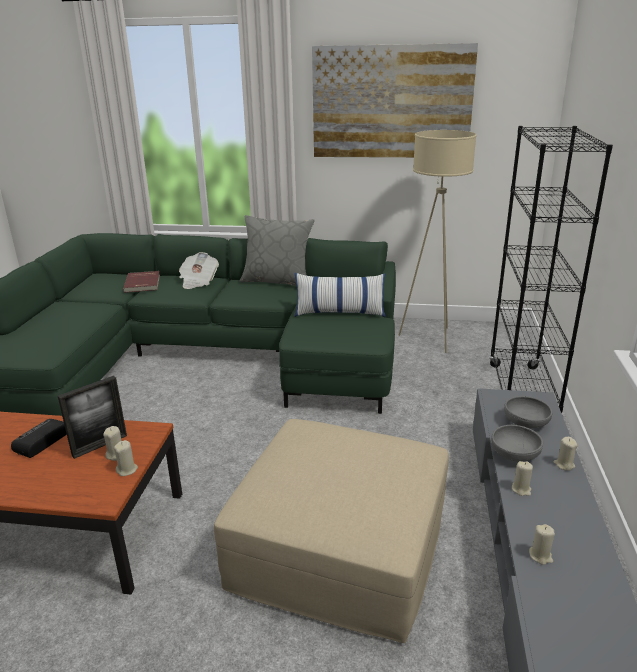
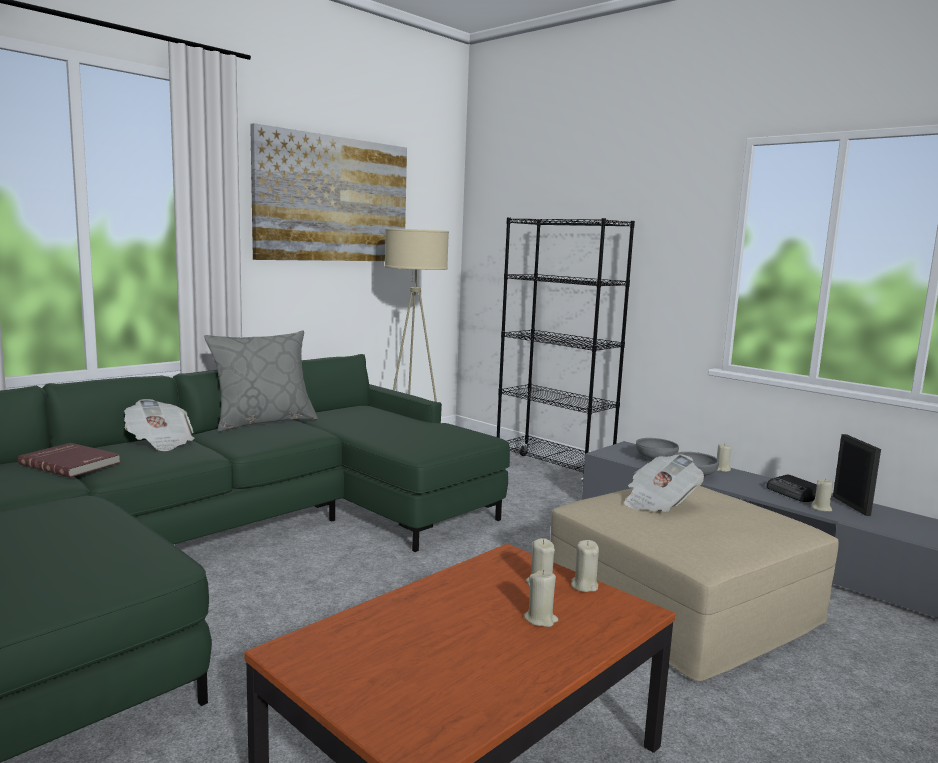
camera: 55 degrees left, 15 degrees down
(41, 441) = (434, 622): radio -> radio (794, 494)
(100, 445) = (504, 588): picture frame -> picture frame (851, 505)
(336, 453) = (659, 502): none -> newspaper
(339, 312) = (400, 428): pillow -> none
(521, 489) = (740, 488): beige candle -> beige candle (541, 619)

